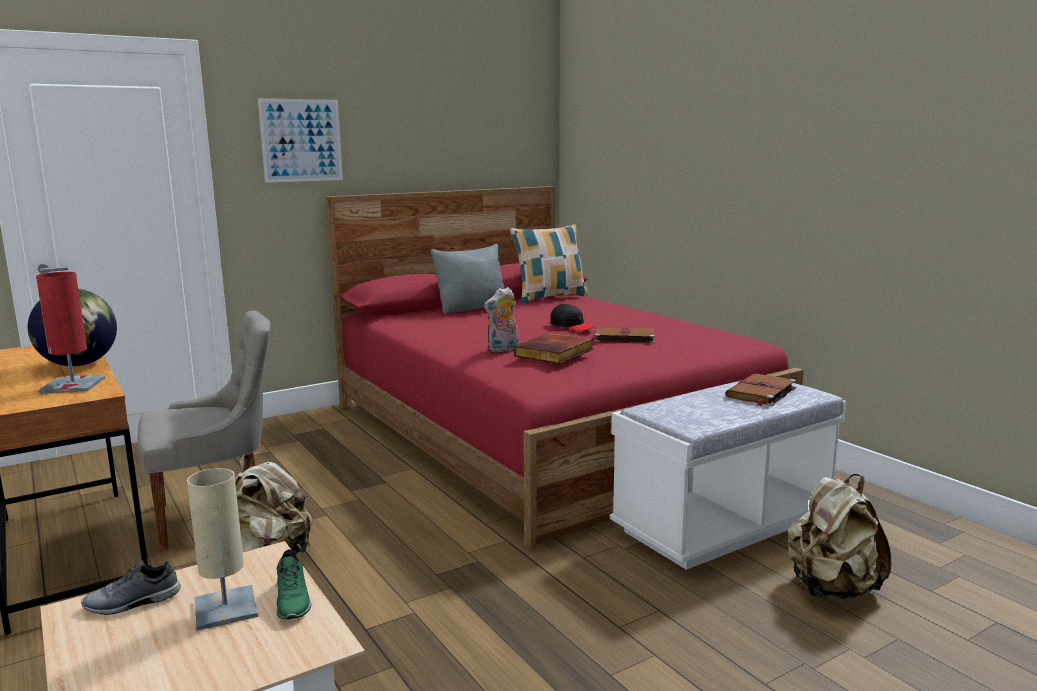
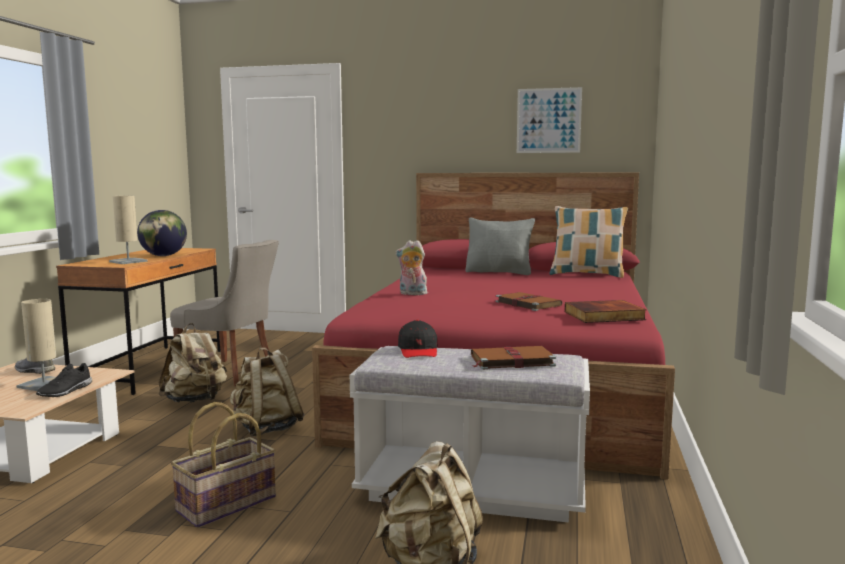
camera: 45 degrees right, 5 degrees down
(73, 385) = (128, 261): red table lamp -> beige table lamp
(293, 600) = (66, 391): green shoe -> black shoe
(301, 140) = (405, 130): picture -> picture (548, 120)
(439, 555) = (266, 429): none -> beige backpack
(555, 353) = (420, 298): book -> book (604, 316)
(572, 326) = (515, 290): black cap -> black cap (418, 350)
(600, 636) = (227, 505): none -> basket

